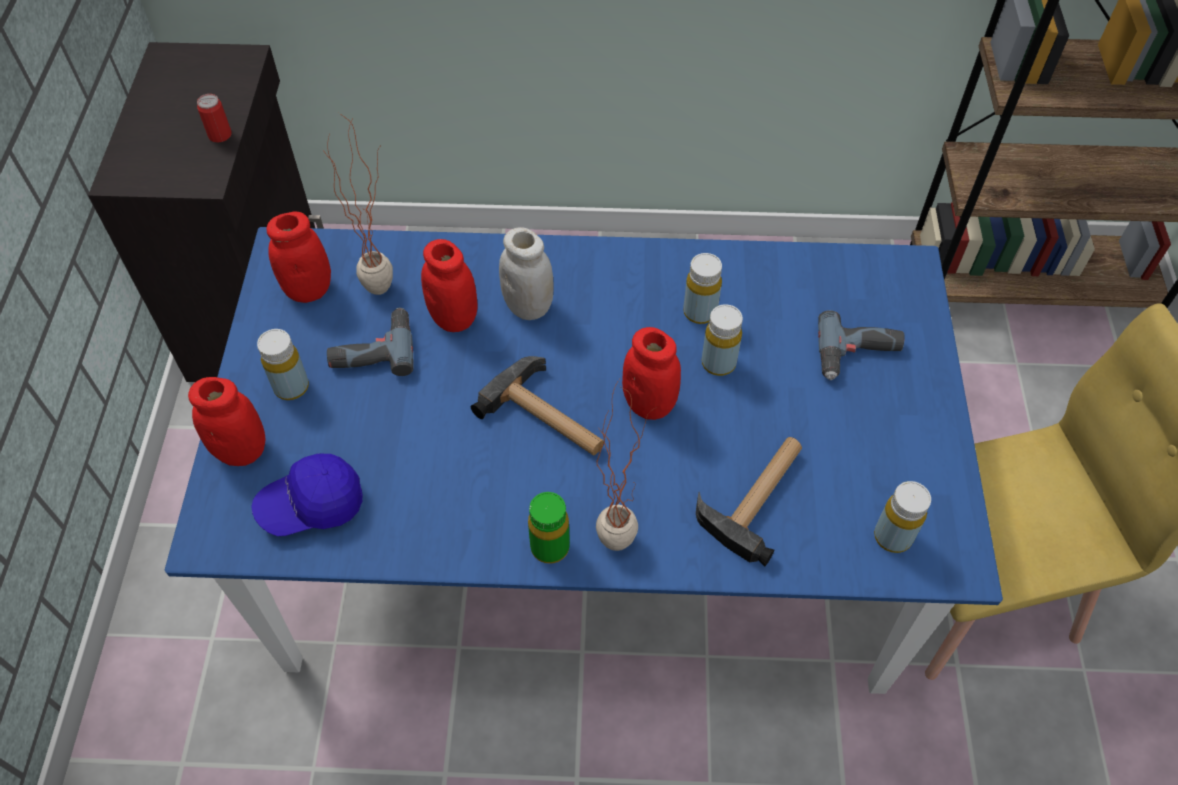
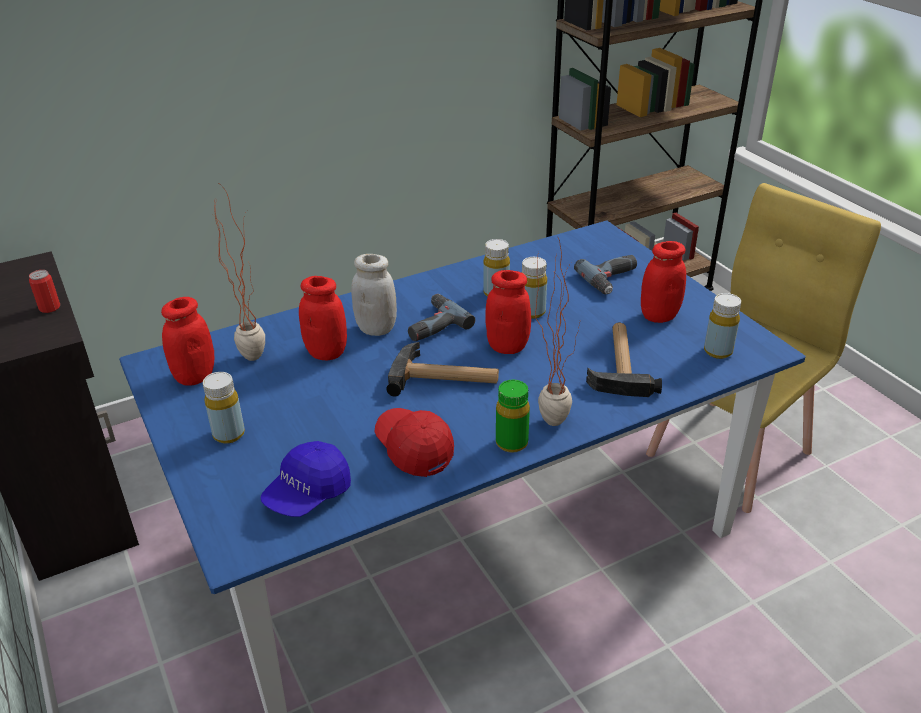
camera: 30 degrees left, 20 degrees down
(241, 450) = (218, 486): red jar -> red jar (659, 316)
(372, 348) = (277, 390): power drill -> power drill (432, 324)
(447, 501) = (413, 449): none -> red cap

